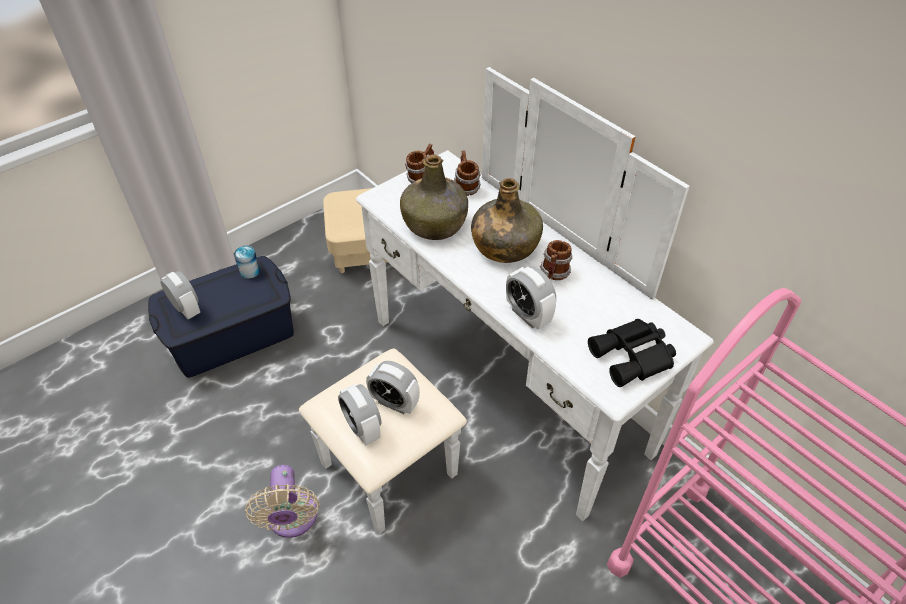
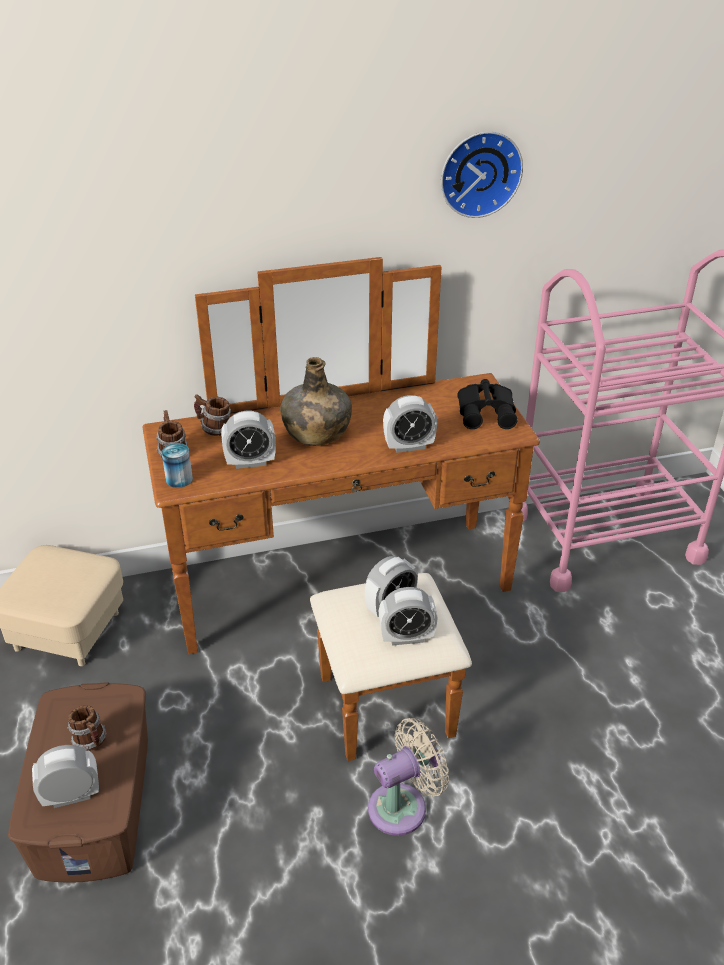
camera: 65 degrees left, 10 degrees down
(232, 335) = (96, 804): blue storage box -> brown storage box
(250, 271) = (59, 713): can -> can (179, 479)
(292, 520) = (403, 806): beige fan -> beige fan turned 45 degrees counterclockwise
(435, 224) = (250, 462): green bottle -> alarm clock
(482, 403) = (352, 609): white dresser -> brown dresser
(554, 274) = (372, 418): mug -> mug (91, 742)
(775, 112) = (479, 173): none -> wall clock

